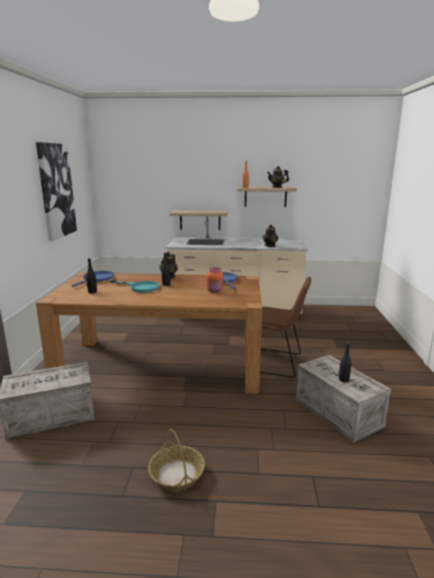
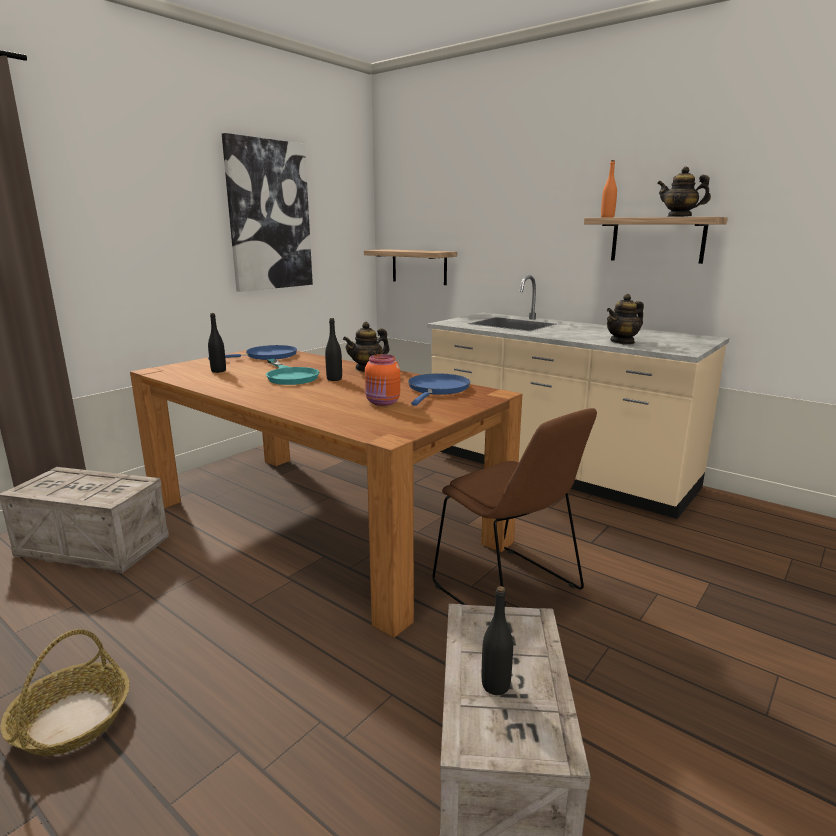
camera: 35 degrees right, 0 degrees up
(200, 220) = (526, 284): shelf -> shelf (419, 266)

